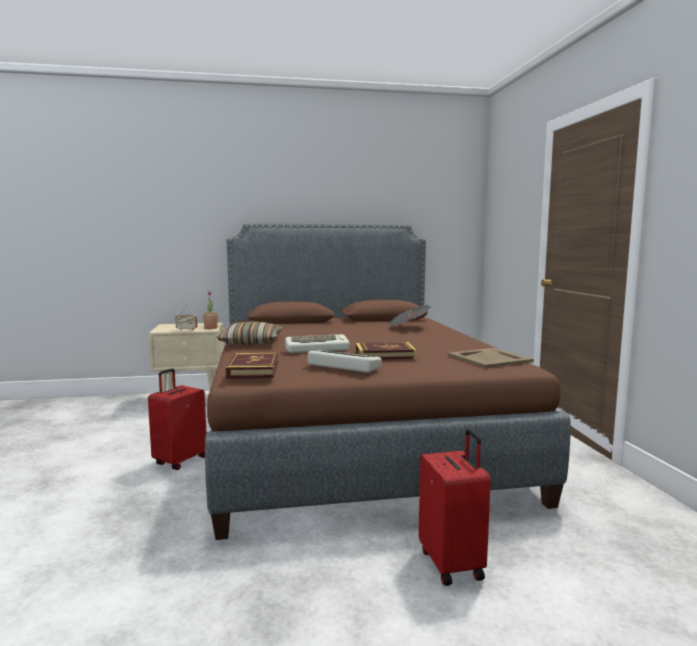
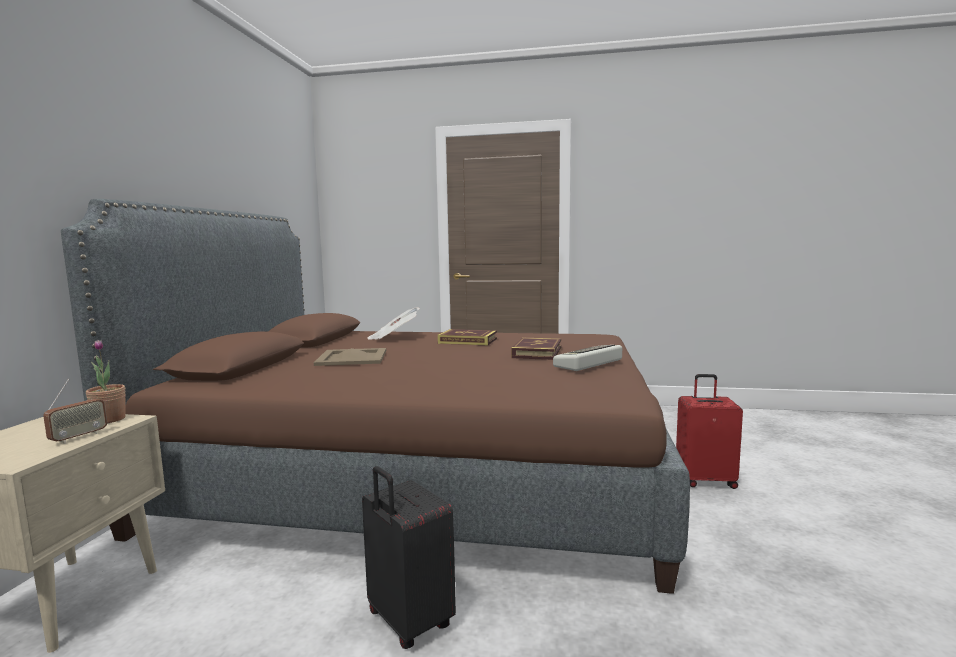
camera: 70 degrees left, 0 degrees up
(180, 461) = (408, 622): red suitcase -> black suitcase
(251, 343) = (397, 388): pillow -> none
(253, 370) = (593, 389): book -> book (468, 341)
(317, 349) = (494, 365): keyboard -> none
(489, 358) = (567, 336): beige tray -> beige tray (351, 357)

